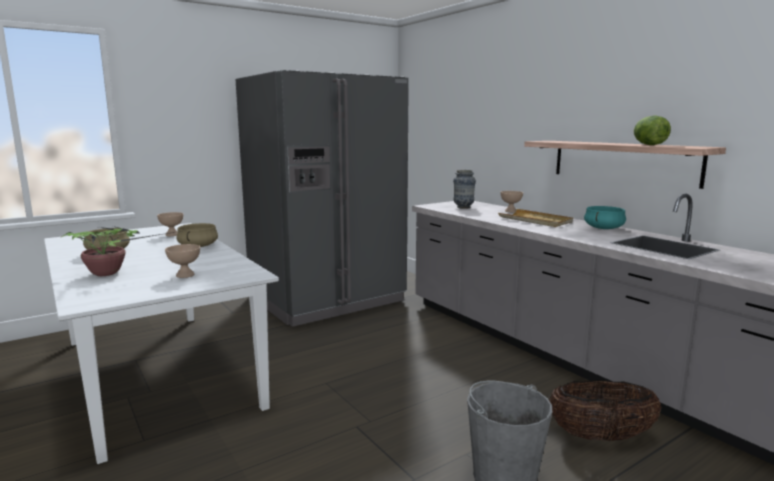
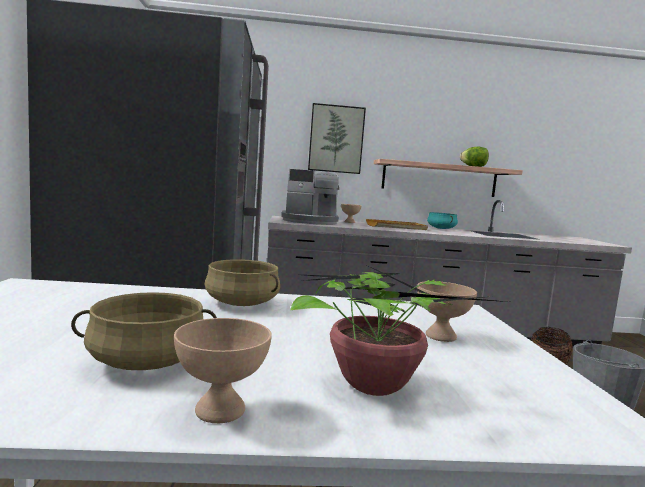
camera: 60 degrees left, 5 degrees down
(172, 235) = (94, 300): beige bowl -> beige bowl (218, 410)
(463, 207) = (310, 221): vase -> coffee machine
(515, 120) = (336, 139): none -> picture

